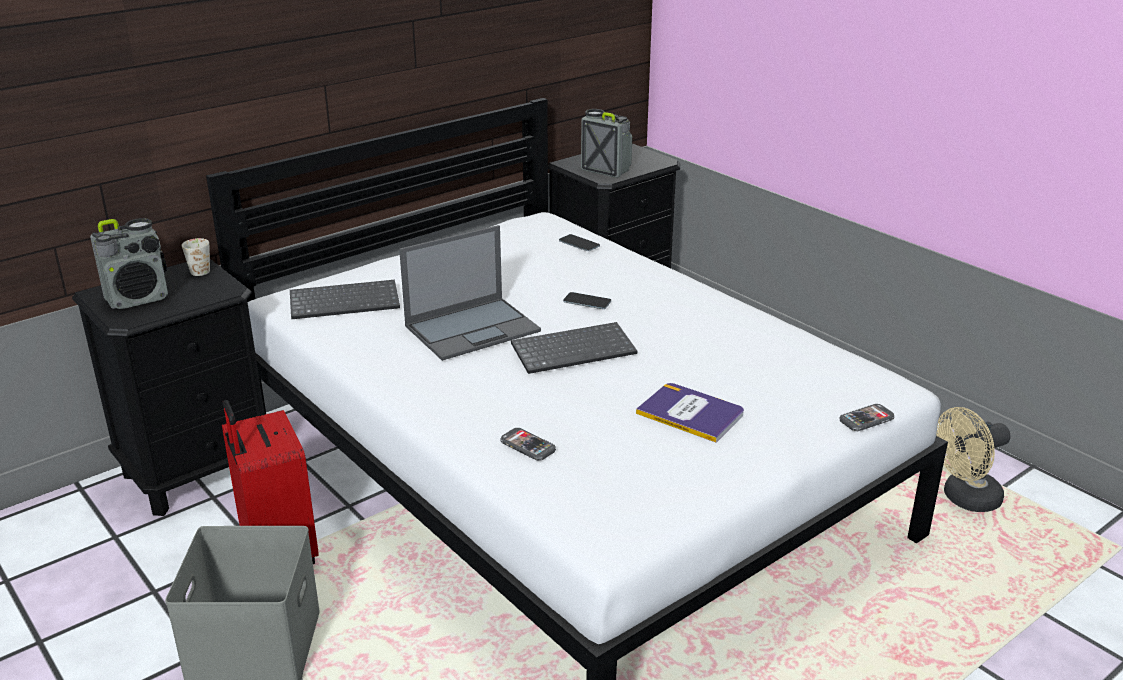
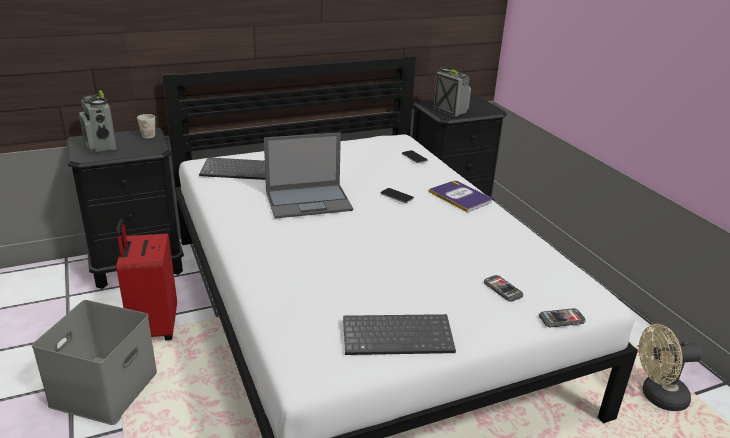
camera: 15 degrees right, 0 degrees up
(138, 298) = (100, 146): radio -> radio turned 75 degrees clockwise
(528, 446) = (294, 288): phone -> phone (502, 289)
(574, 349) = (368, 227): keyboard -> keyboard (398, 335)
(691, 413) = (426, 287): book -> book (460, 197)

